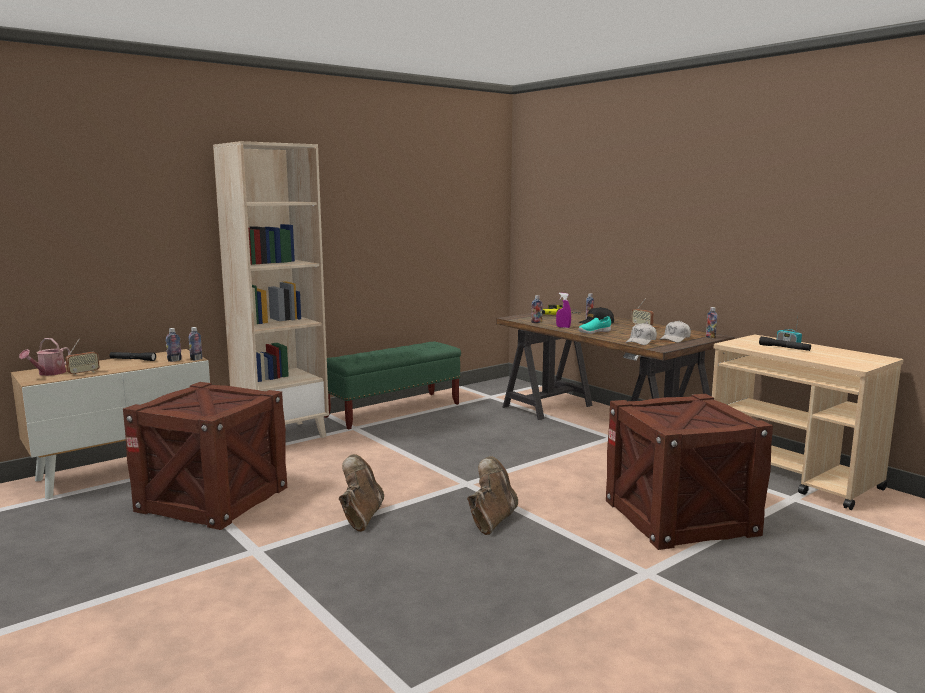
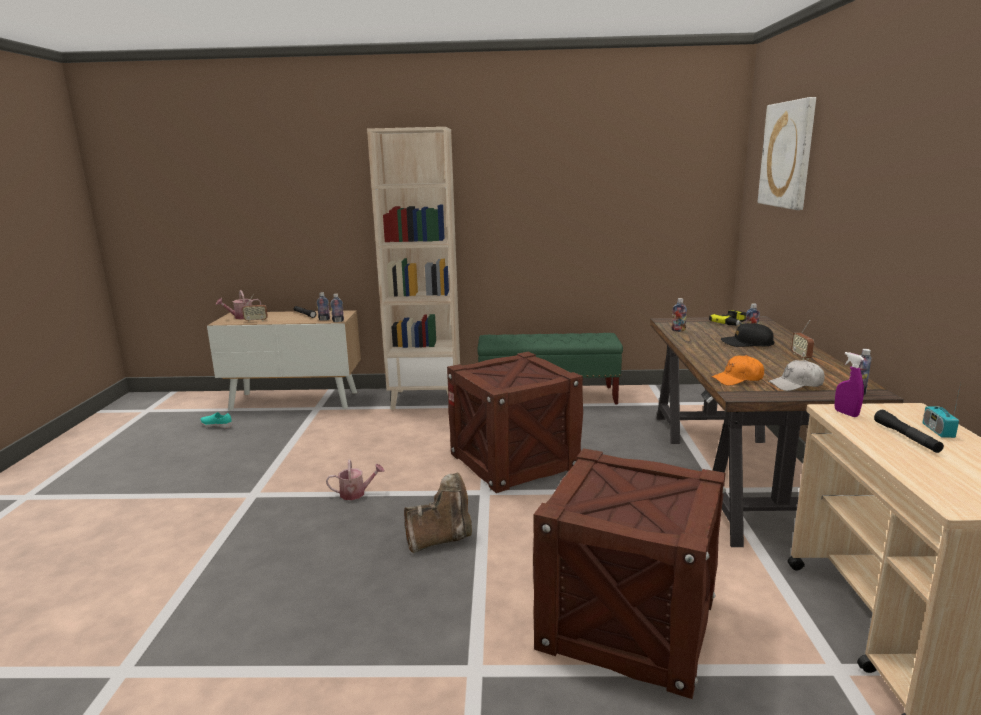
camera: 40 degrees right, 5 degrees up
(213, 499) = (301, 440): crate -> crate (514, 460)
(360, 517) = (356, 493): brown boot -> watering can
(563, 327) = (692, 342): purple spray bottle -> purple spray bottle (846, 413)
(572, 181) = (787, 155): none -> picture
(594, 333) = (710, 356): turquoise shoe -> turquoise shoe (217, 426)
(641, 341) = (738, 379): white cap -> orange cap

